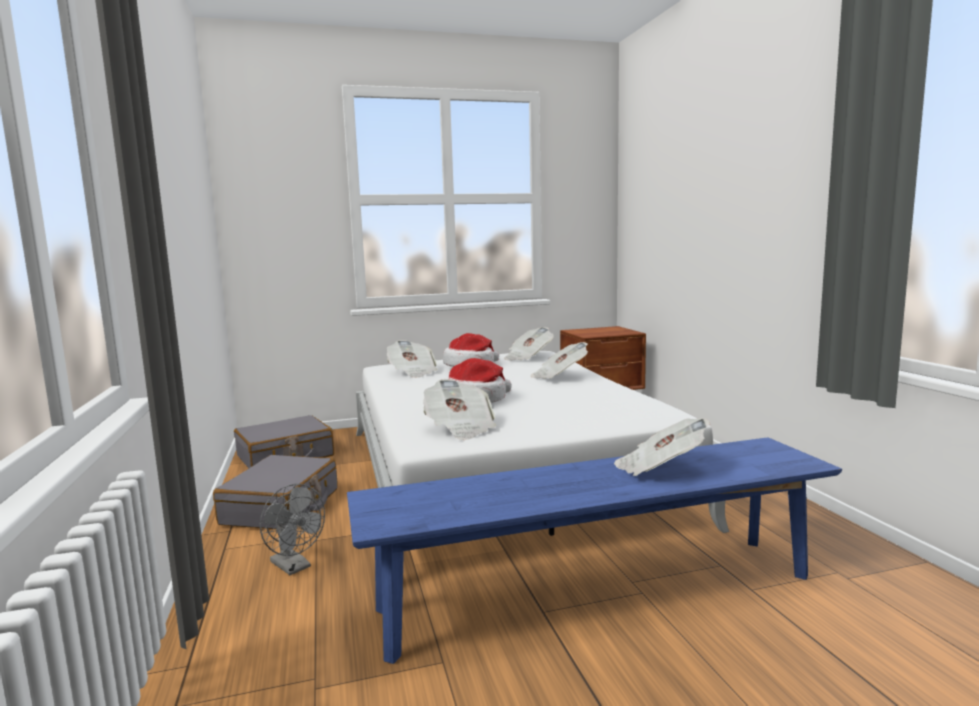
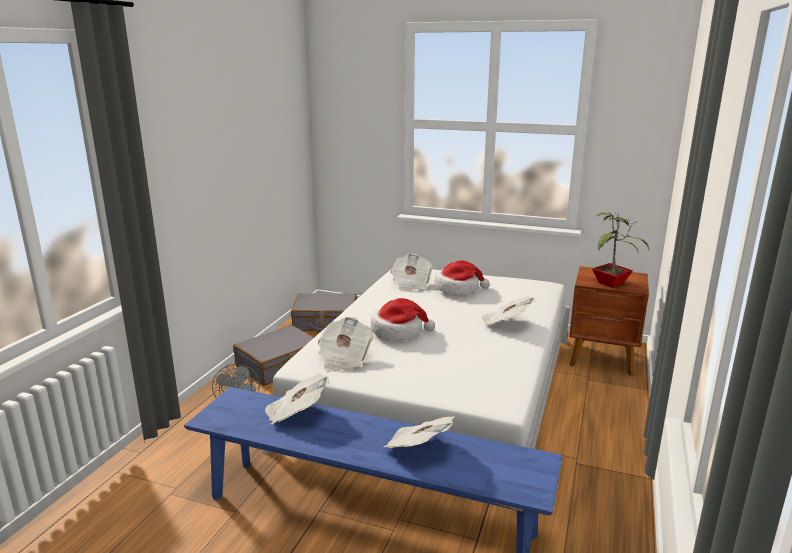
camera: 35 degrees right, 10 degrees up
(528, 357) = (518, 291): newspaper -> newspaper (296, 413)
(607, 333) = (611, 283): none -> potted plant

